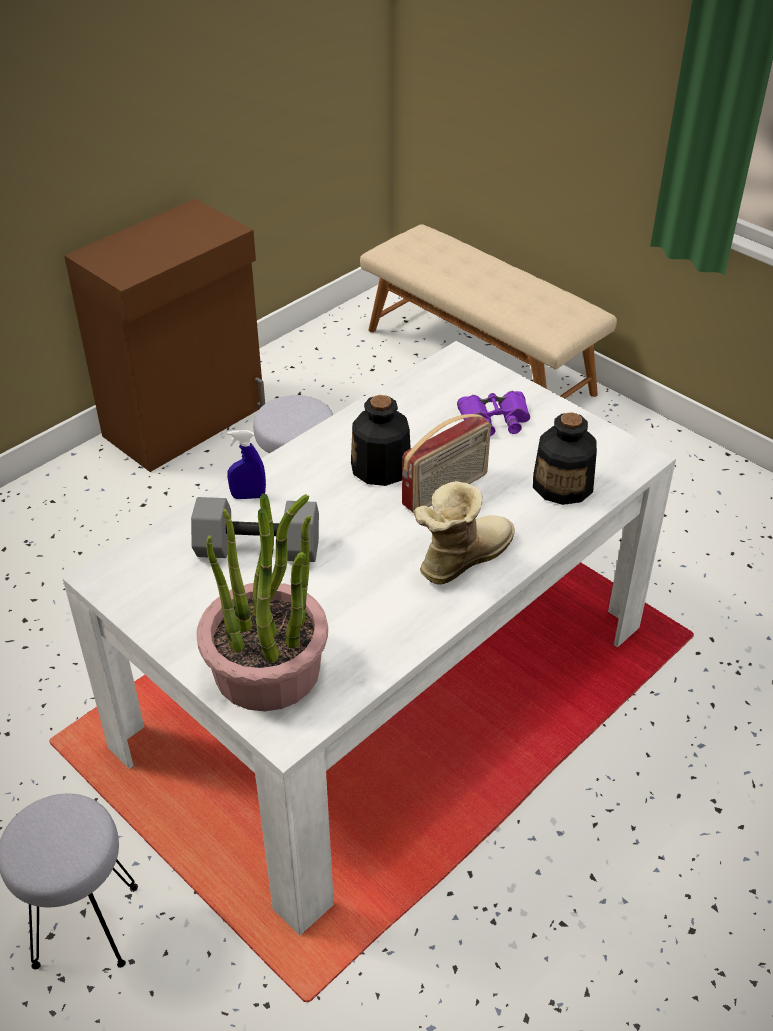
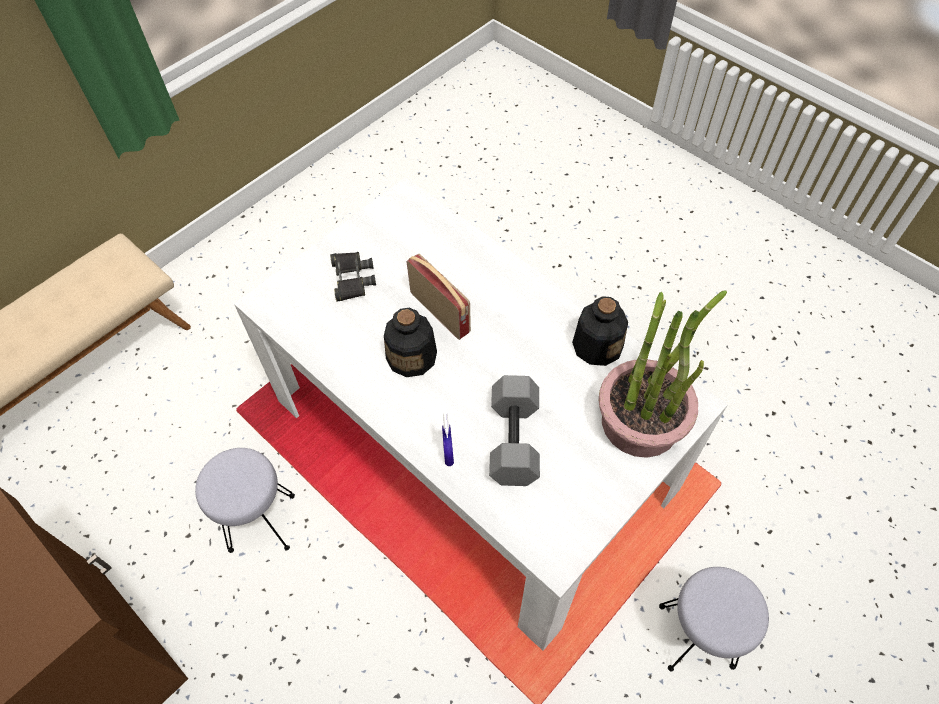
camera: 90 degrees left, 15 degrees up
(460, 557) = (515, 304): boot -> none
(494, 419) = (352, 279): purple binoculars -> black binoculars
(563, 485) = (435, 240): bottle -> bottle (597, 345)

